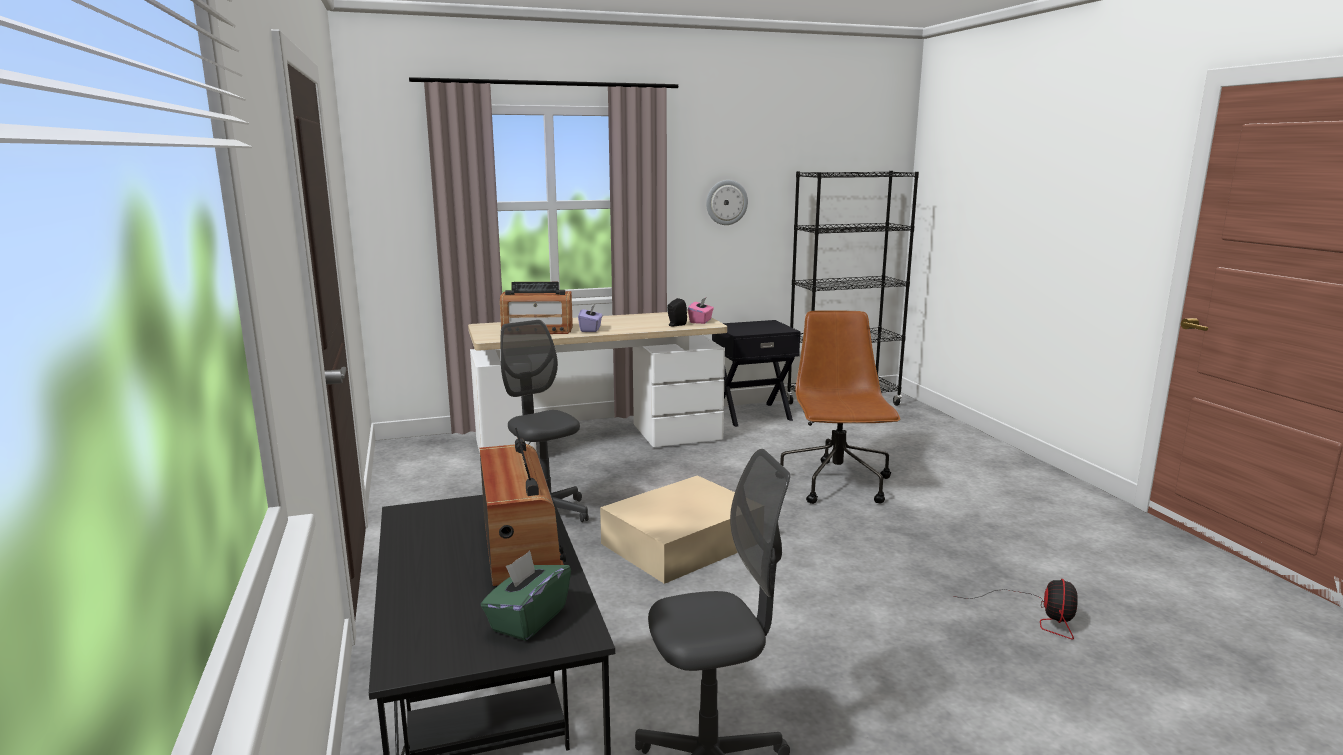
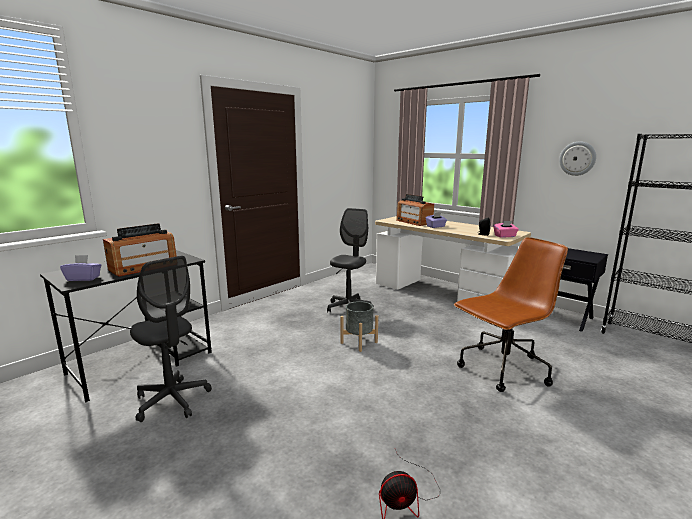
camera: 60 degrees right, 0 degrees up
(528, 619) = (83, 278): green tissue box -> purple tissue box
(680, 543) = (359, 342): beige storage box -> grey planter

